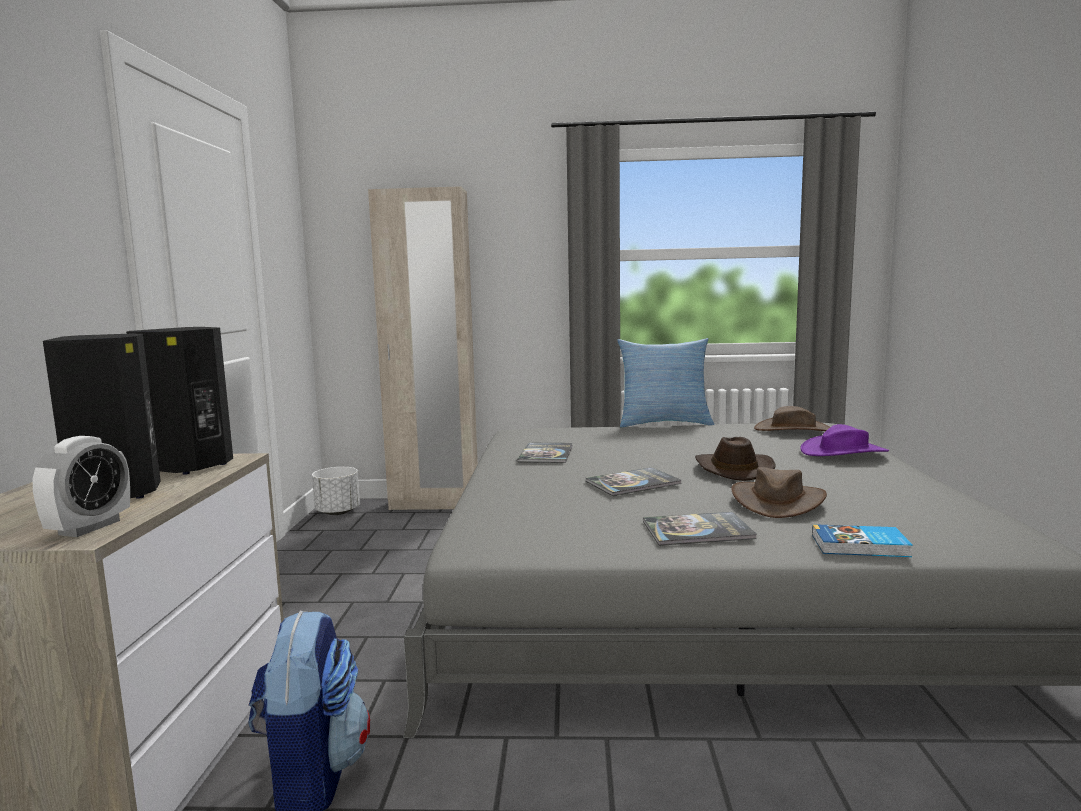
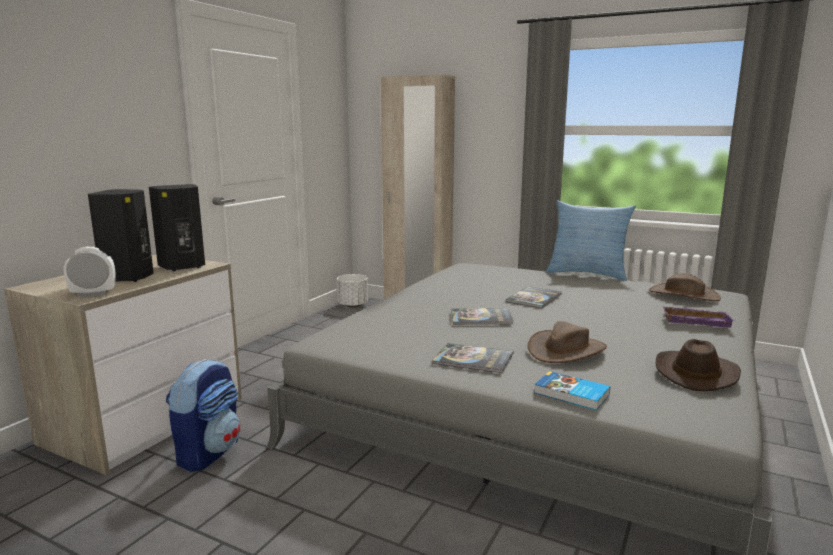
camera: 25 degrees right, 5 degrees up
(89, 527) = (93, 294): alarm clock -> alarm clock turned 150 degrees counterclockwise
(546, 454) = (458, 286): book -> book (534, 298)
(732, 469) = (573, 319): brown hat -> brown hat (695, 373)
(843, 451) = (696, 320): purple hat -> purple tray

